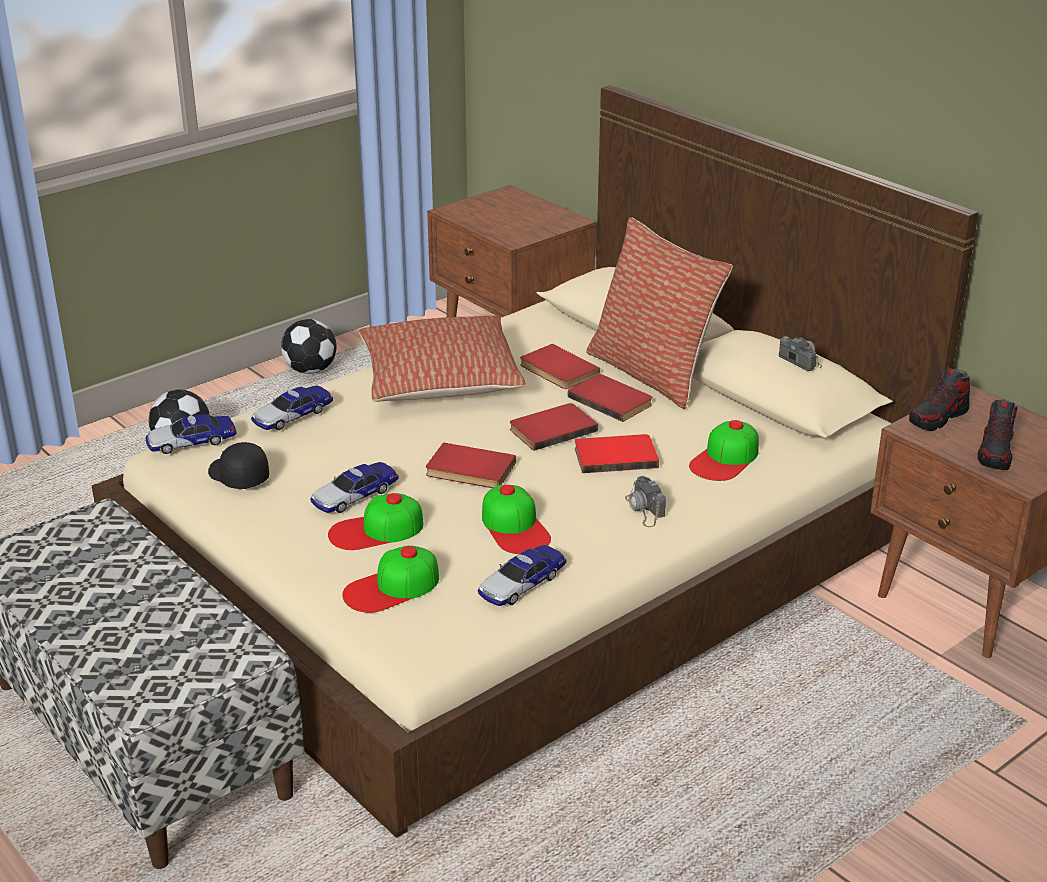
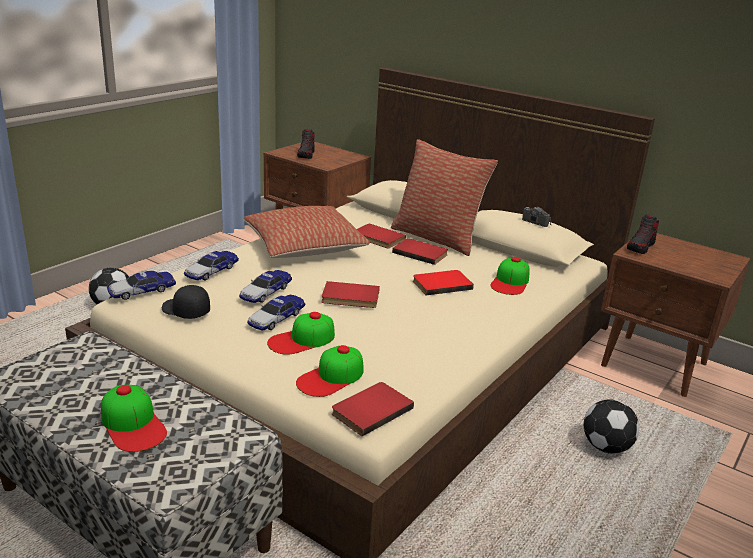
camera: 15 degrees left, 5 degrees down
(309, 370) = (189, 258): football -> football (605, 447)
(515, 527) = (399, 331): cap -> cap (133, 424)
(522, 584) = (423, 367): toy car -> toy car (266, 292)
(551, 429) = (392, 270): red book -> red book (370, 410)
(645, 509) = (478, 314): camera -> none
(995, 453) = (688, 264): shoe -> shoe (306, 155)

